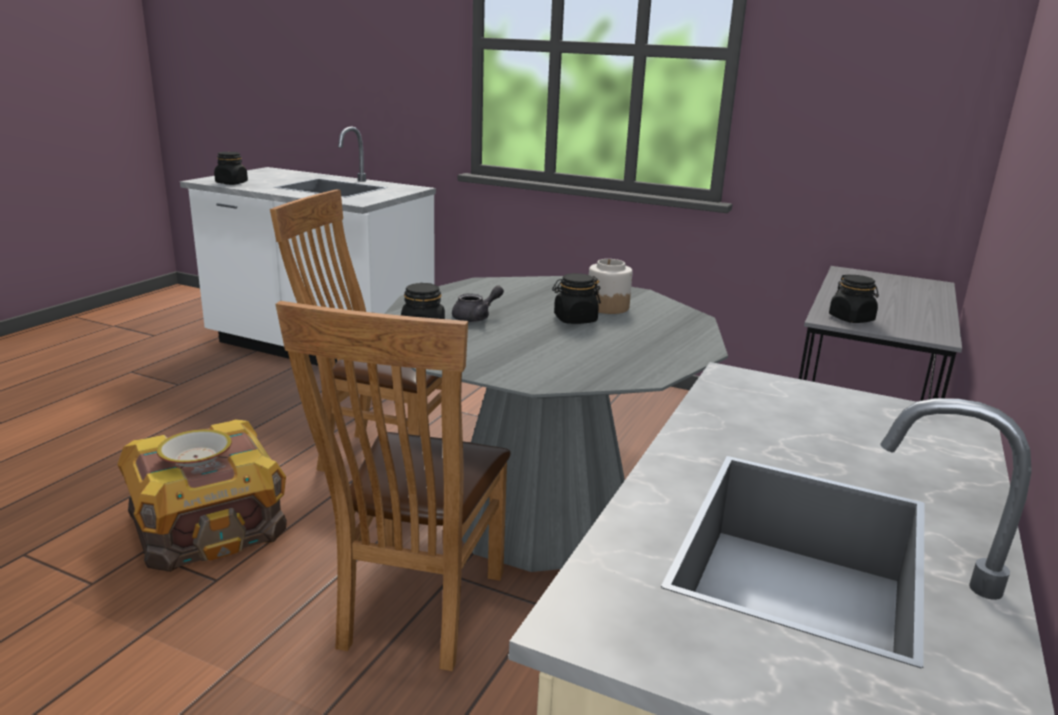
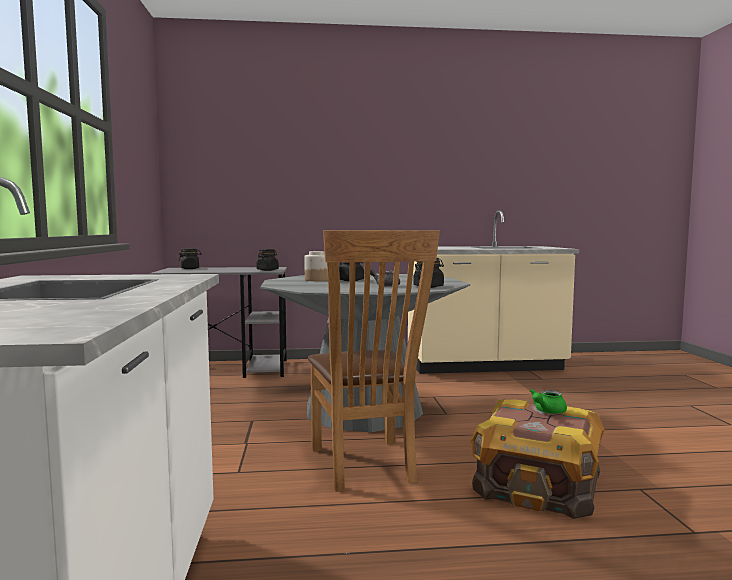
camera: 120 degrees left, 15 degrees down
(195, 458) = (547, 411): bowl -> green teapot
(231, 183) = (81, 314): black jar -> black jar (190, 268)
(416, 614) = (483, 412): brown chair -> none

